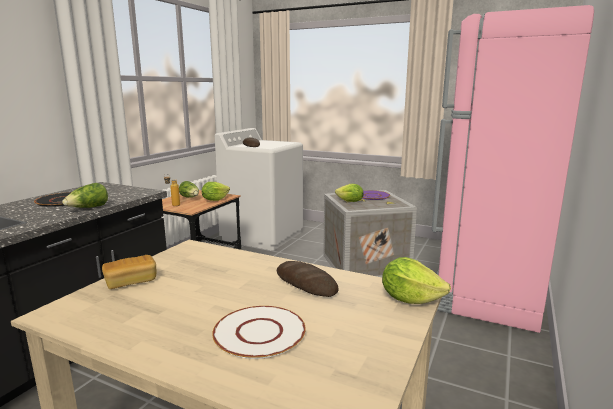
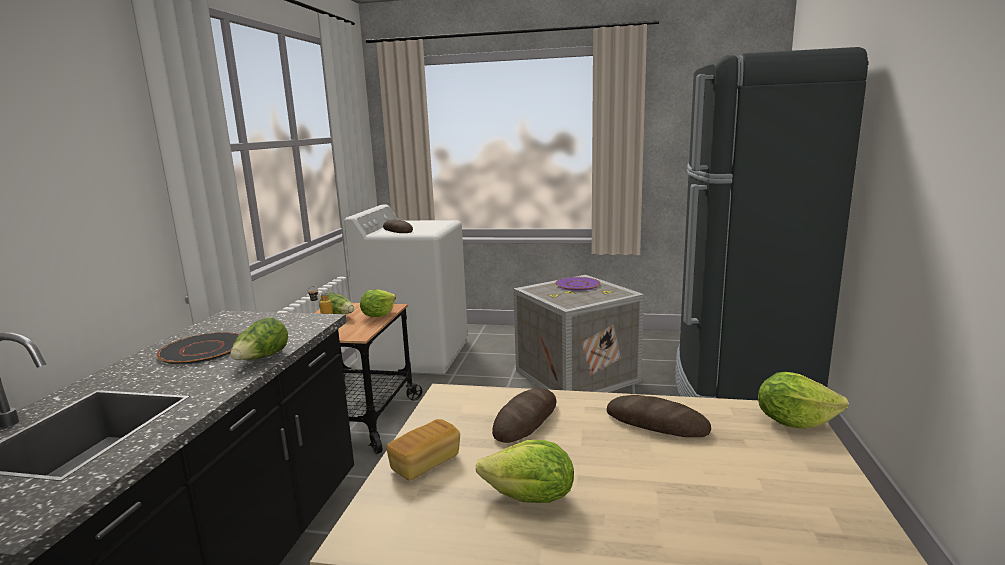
camera: 15 degrees left, 0 degrees up
(220, 268) = (525, 420): none -> bread
(260, 332) = (677, 503): white plate -> none
(350, 202) = (557, 296): lettuce -> lettuce (530, 498)
(486, 294) = (738, 391): pink fridge -> black fridge

